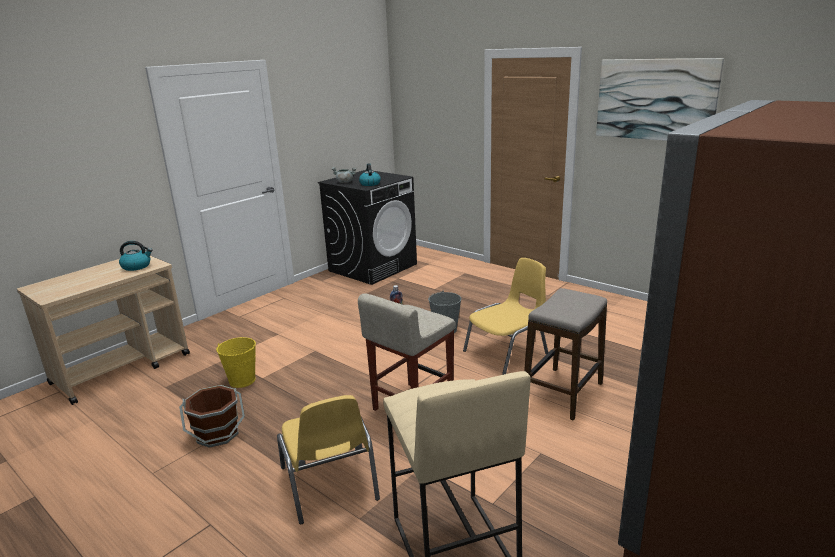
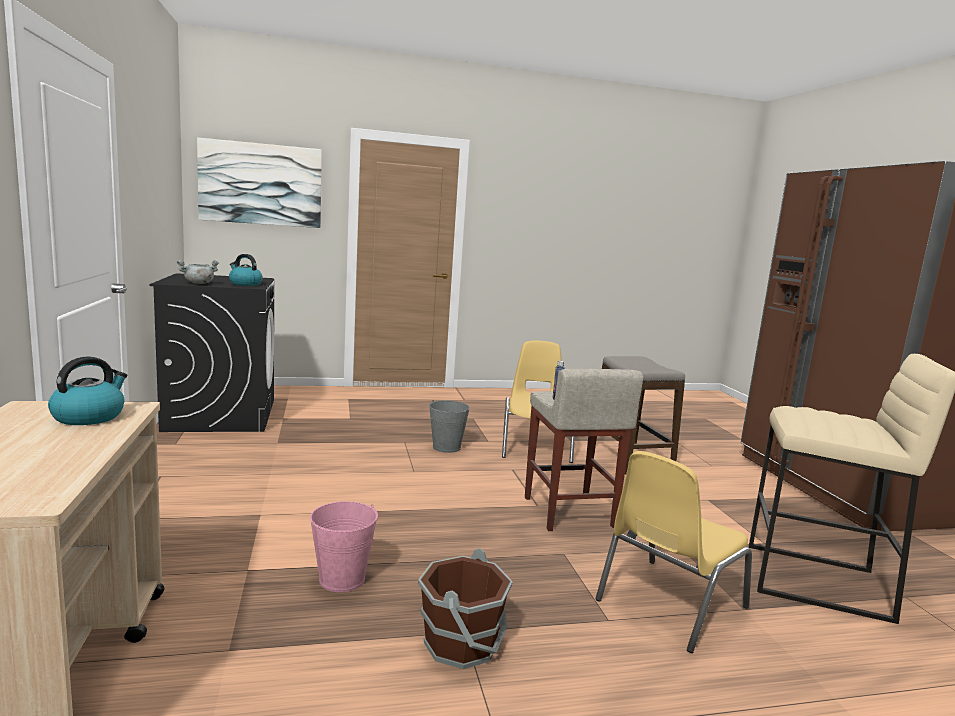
camera: 55 degrees left, 10 degrees down
(242, 380) = (341, 579): yellow bucket -> pink bucket
(330, 484) = (668, 604): yellow chair -> yellow chair turned 120 degrees clockwise
(655, 99) = (541, 196): picture -> picture (261, 184)

